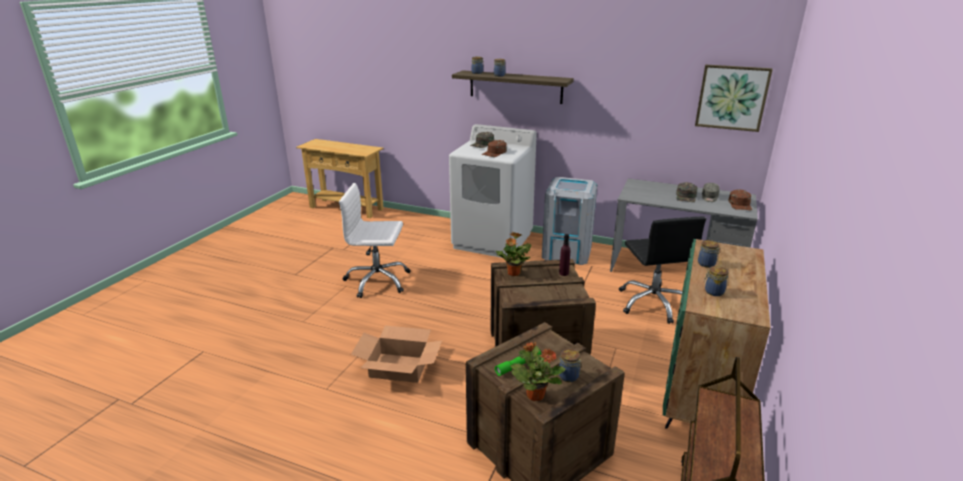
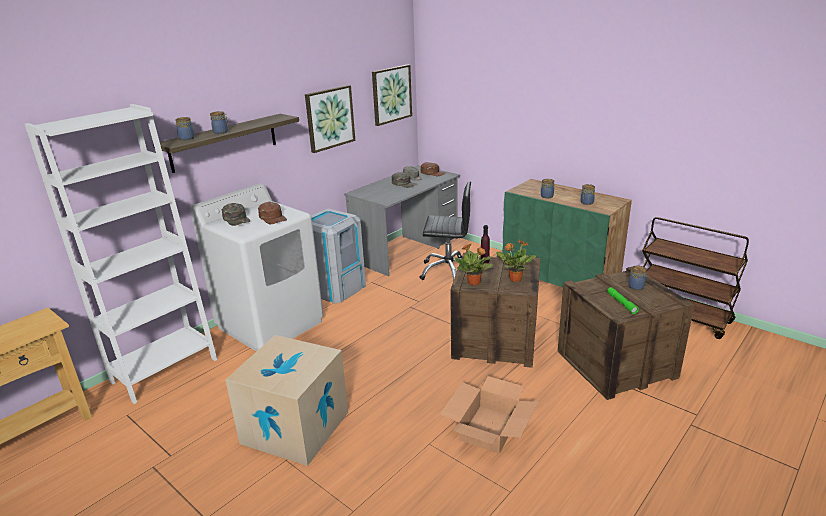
camera: 70 degrees left, 0 degrees up
(377, 281) = (295, 427): white office chair -> cardboard box
(420, 223) = (164, 370): none -> white bookcase
(535, 395) = (659, 303): potted plant -> potted plant (514, 279)
(631, 98) = (329, 118): none -> picture

